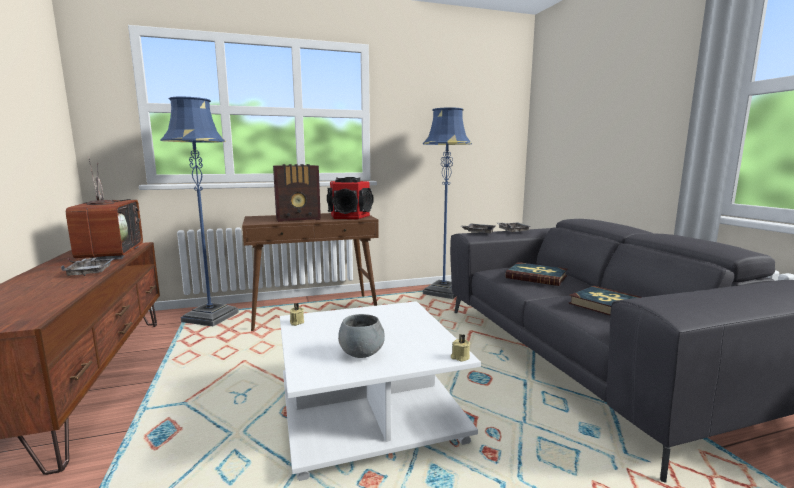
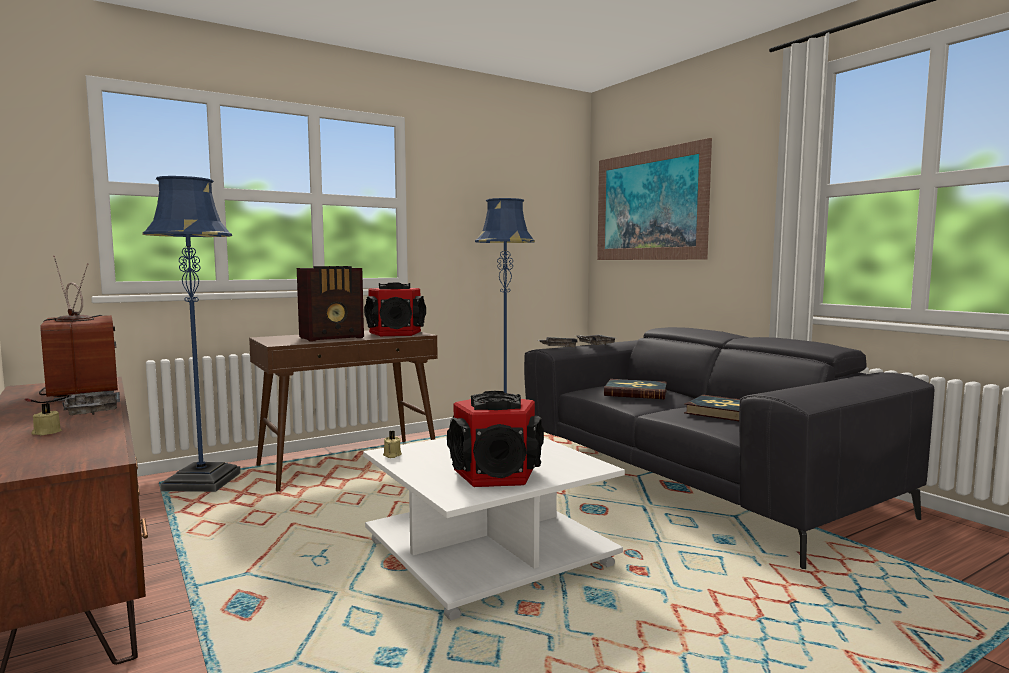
camera: 15 degrees left, 5 degrees down
(362, 353) = (496, 474): grey bowl -> speaker
(460, 357) = (601, 468): beige candle -> beige candle (46, 432)
(576, 110) = (649, 205): none -> picture

